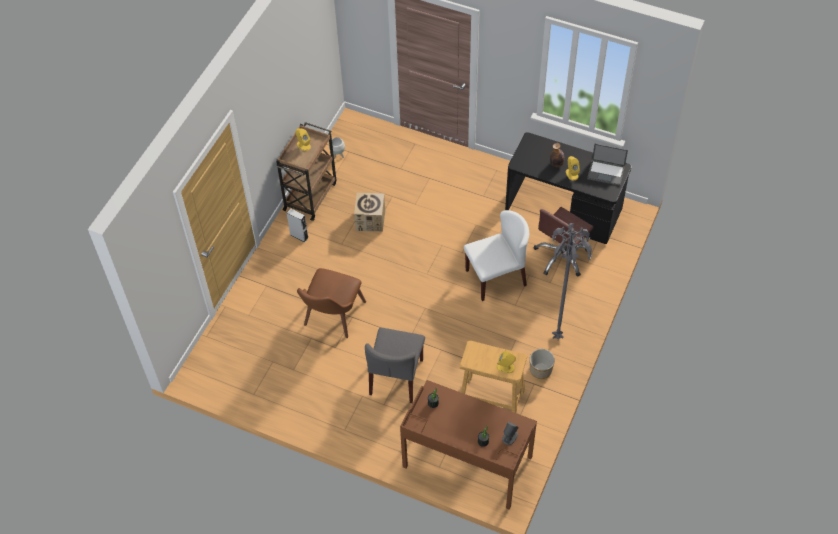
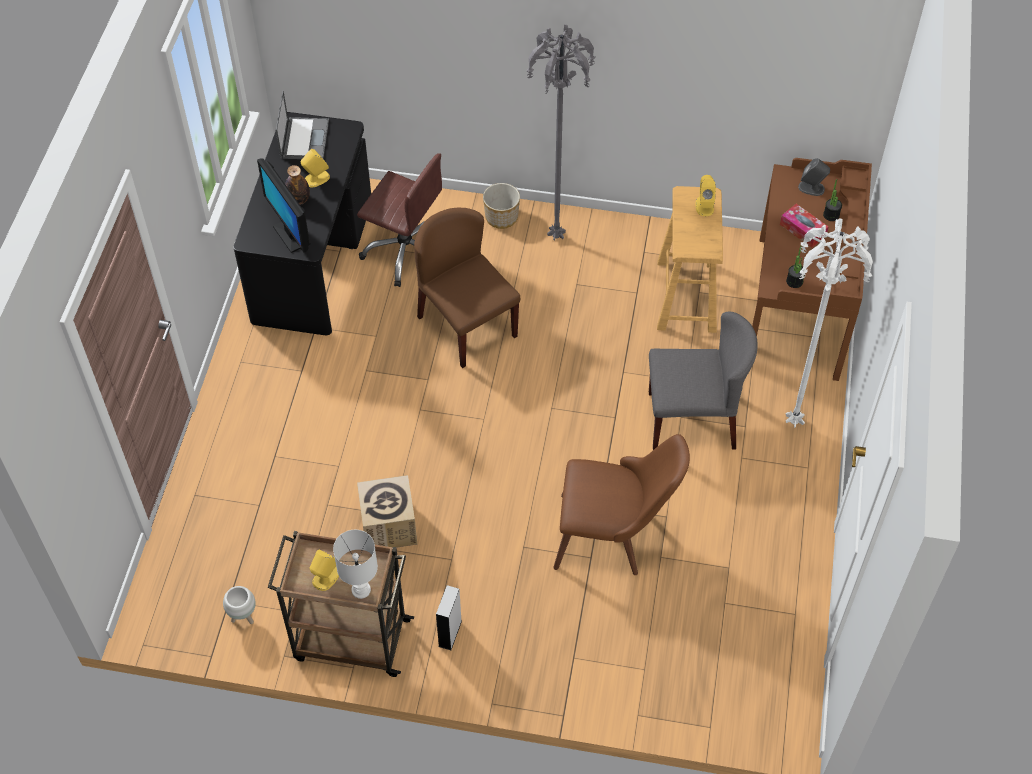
camera: 105 degrees left, 0 degrees up
(291, 157) = (360, 590): none -> white table lamp
(380, 431) = (792, 421): none -> white floor lamp
(474, 420) = (803, 230): none -> tissue box
(496, 277) = (466, 326): white chair -> brown chair
(530, 158) = (291, 235): none -> monitor
(541, 370) = (619, 247): planter -> planter (502, 217)

